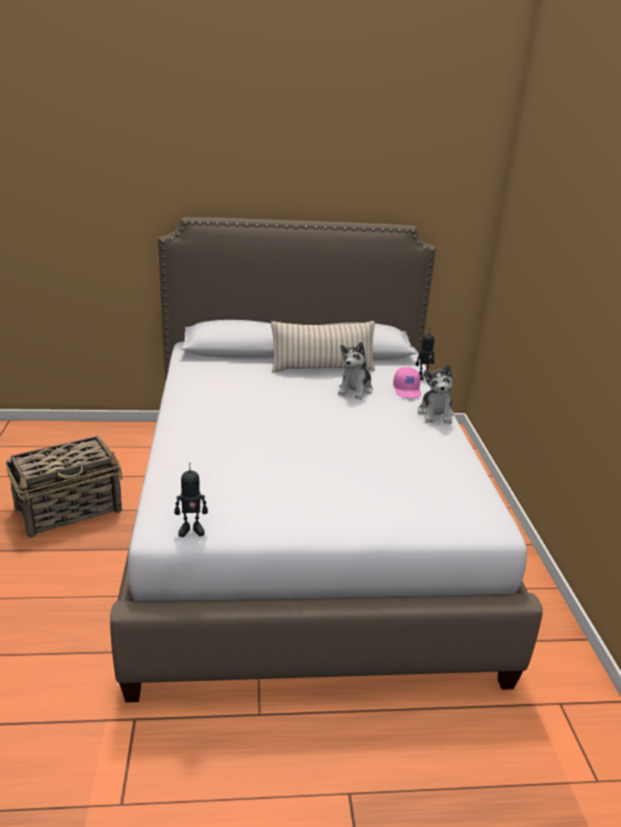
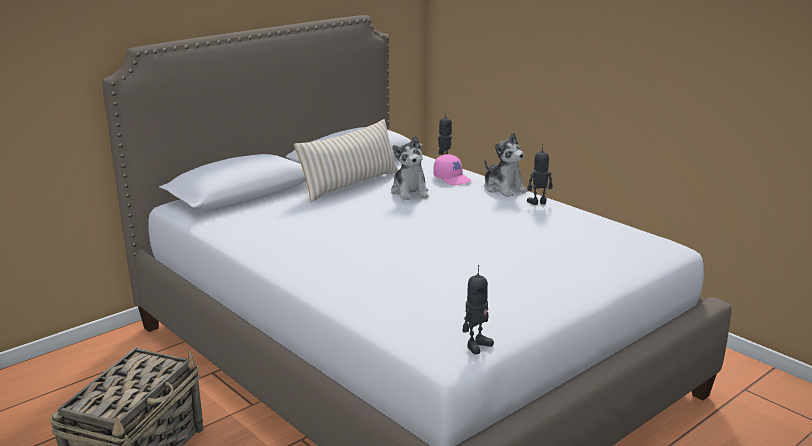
camera: 35 degrees left, 5 degrees down
(443, 437) = (538, 203): none -> toy robot

